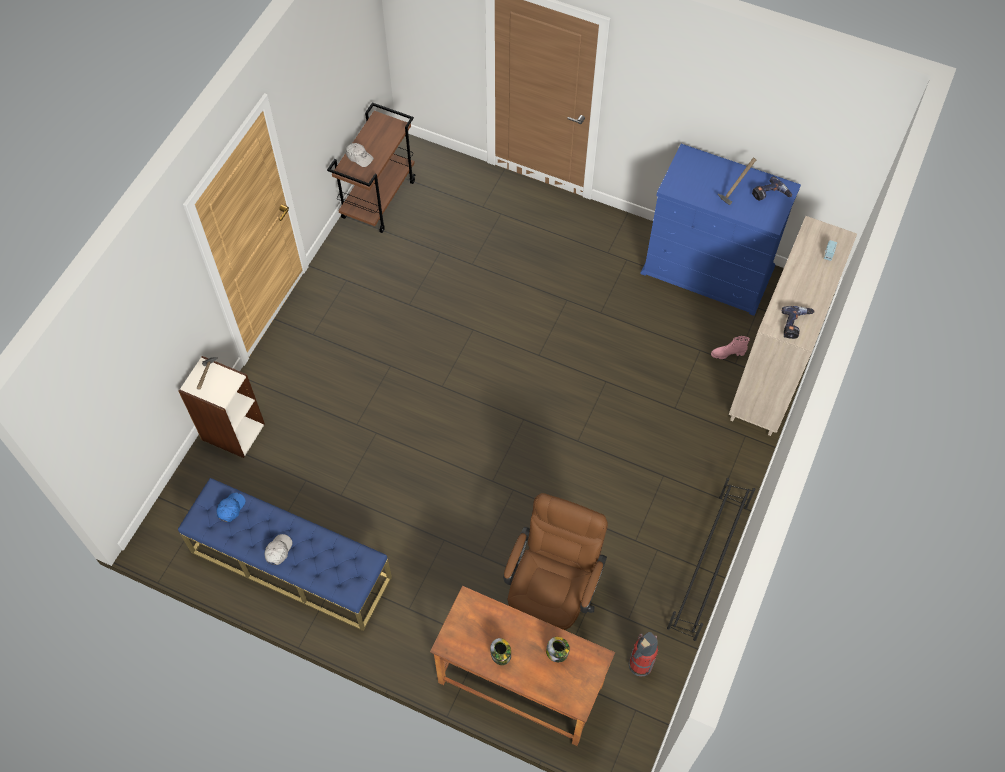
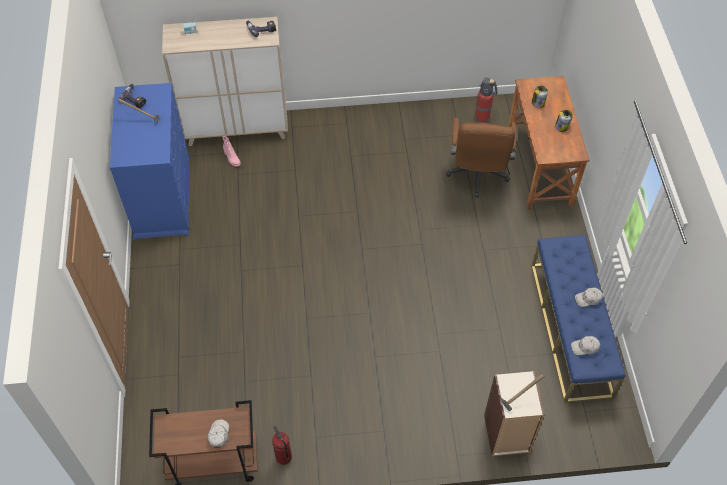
camera: 120 degrees left, 5 degrees down
(231, 508) = (585, 347): blue cap -> white cap
(346, 249) = (283, 457): none -> fire extinguisher
(551, 599) = (477, 176): brown office chair -> brown office chair turned 75 degrees counterclockwise
(707, 566) = (397, 112): black shoe rack -> none

